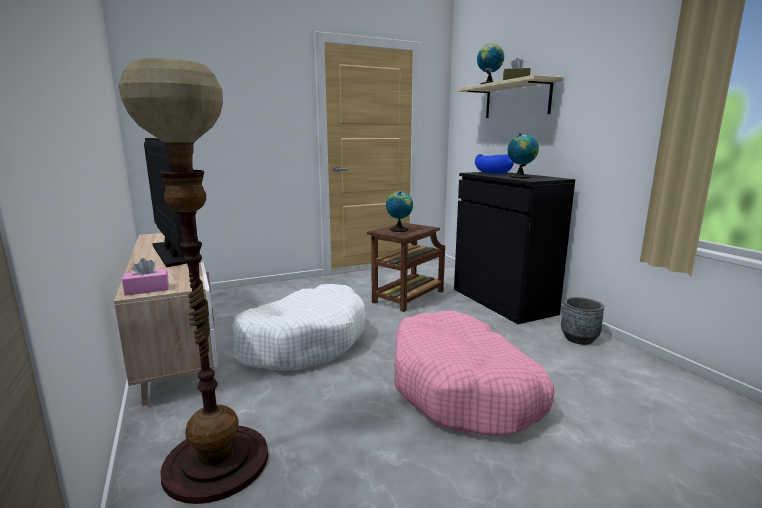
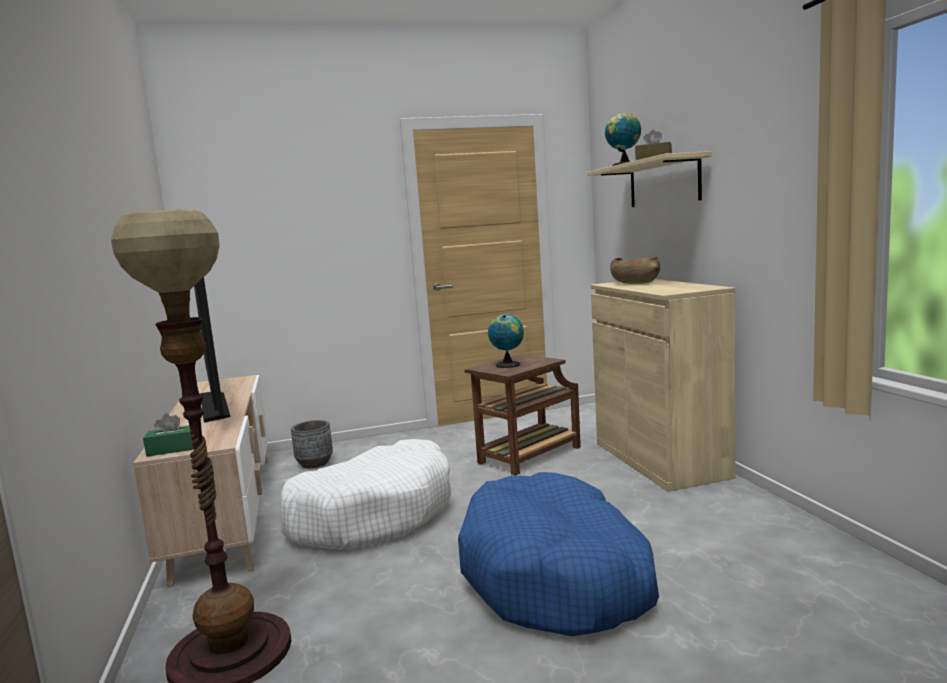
camera: 10 degrees right, 5 degrees down
(147, 289) = (172, 449): pink tissue box -> green tissue box
(464, 388) = (556, 576): pink dog bed -> blue dog bed
(492, 173) = (634, 282): blue bowl -> brown bowl
(502, 301) = (660, 459): black cabinet -> beige cabinet
(520, 177) = (661, 288): globe -> none
(579, 339) = (748, 512): grey planter -> grey planter (314, 463)

